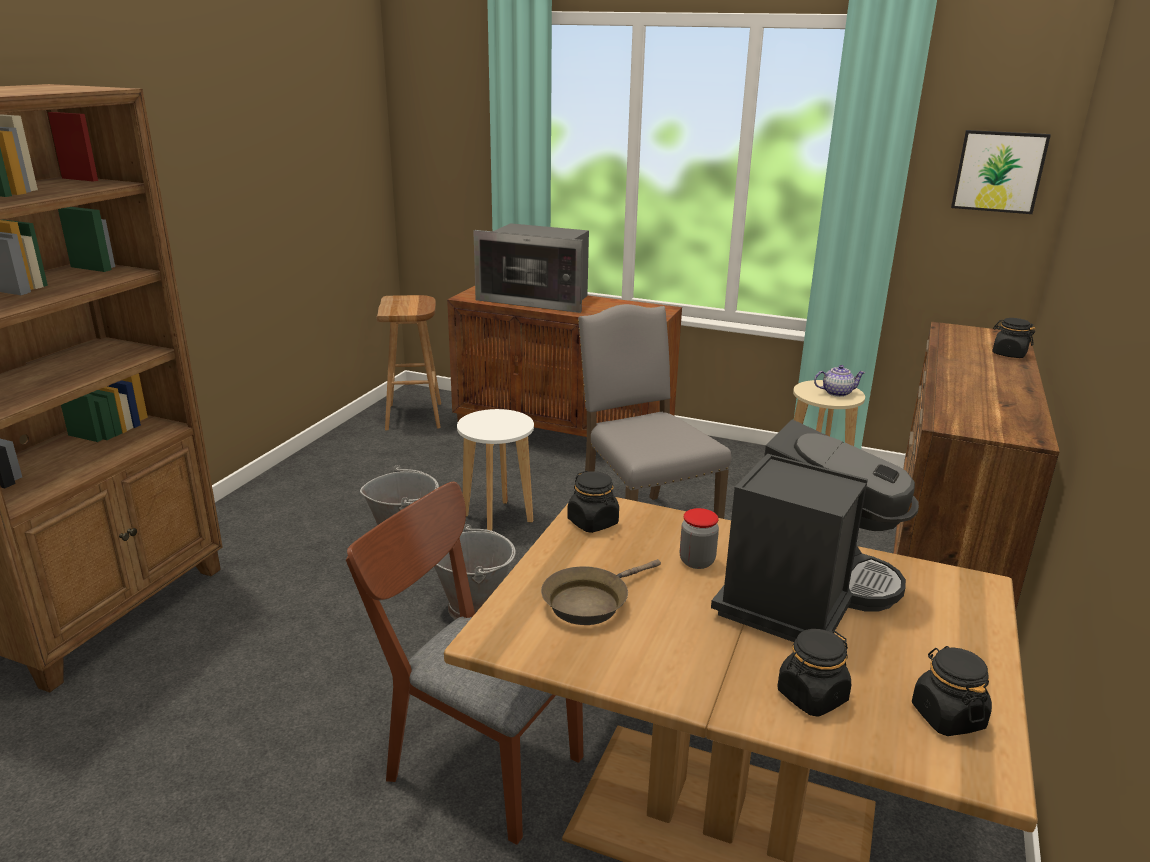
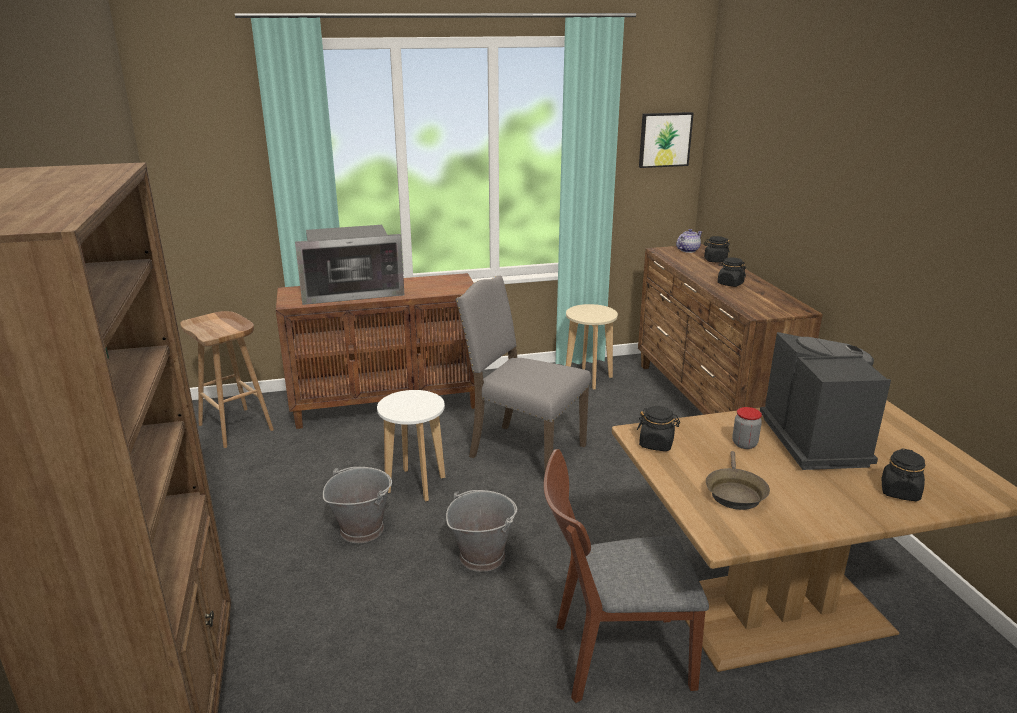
camera: 35 degrees left, 0 degrees up
(836, 393) = (596, 312): teapot -> teapot (687, 250)
(947, 716) = (955, 474): black jar -> black jar (730, 284)

